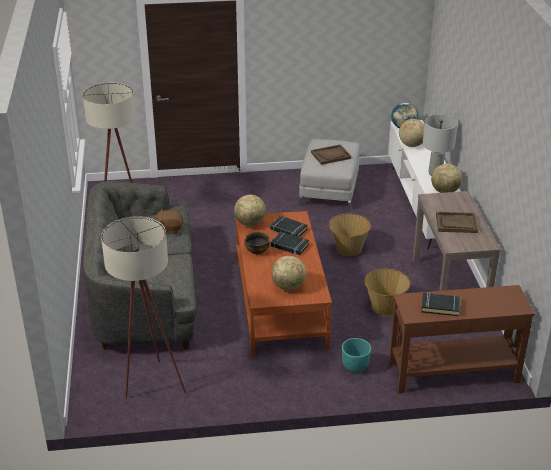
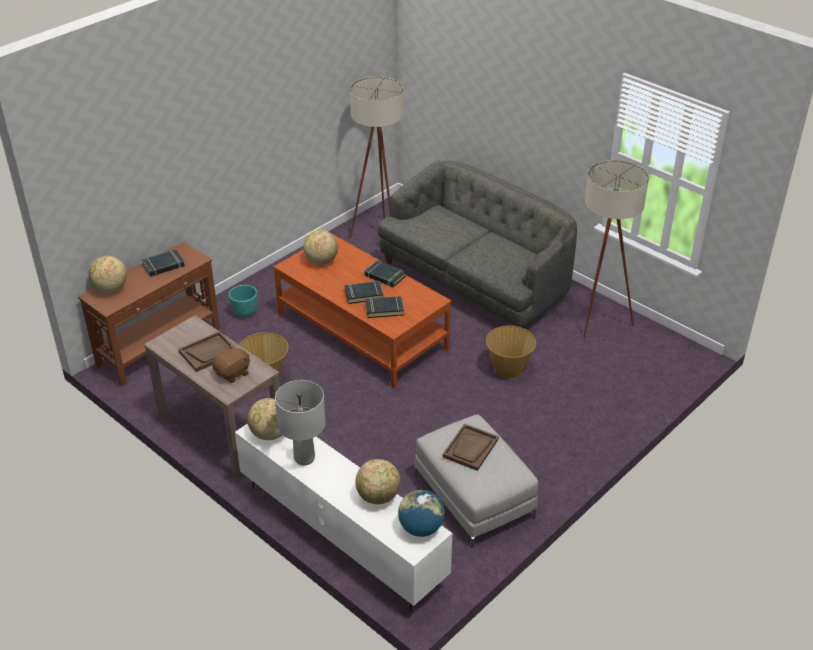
camera: 140 degrees right, 5 degrees up
(169, 229) = (487, 262): brown plush toy -> brown plush toy (233, 373)
(250, 223) = (426, 298): globe -> globe (110, 289)
(257, 251) = (384, 276): bowl -> black book
(348, 249) = (362, 420): basket -> basket (509, 368)

